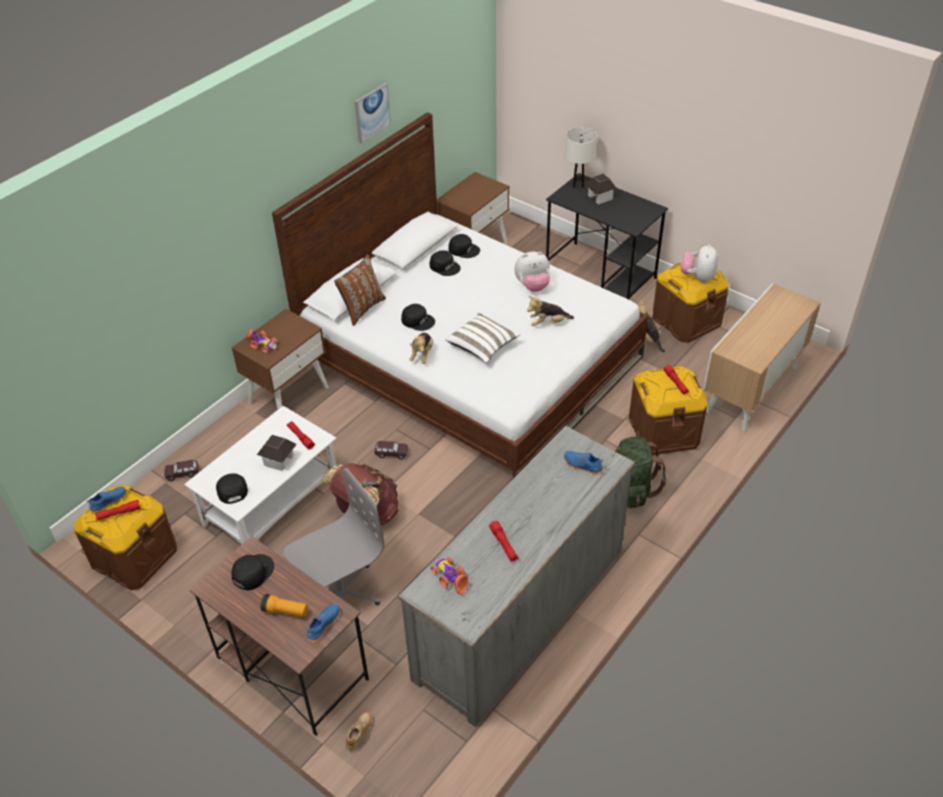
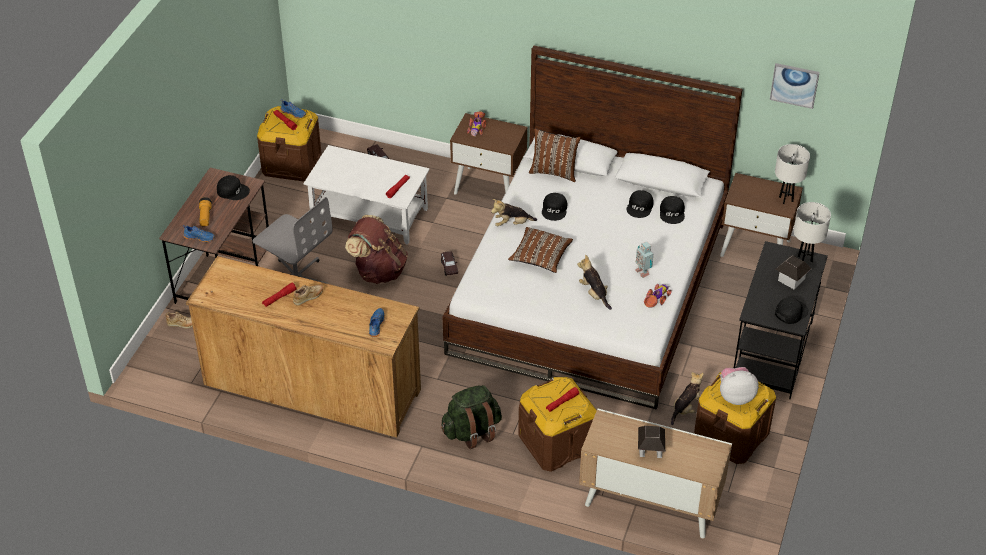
camera: 70 degrees right, 0 degrees up
(231, 489) = (331, 169): black cap -> black cap (790, 312)
(279, 460) = (370, 184): toy house -> toy house (650, 449)
(371, 112) = (675, 45): picture -> picture (794, 85)
(450, 577) = (240, 277): toy car -> toy car (657, 298)
(482, 345) = (540, 257): white pillow -> brown pillow
(484, 183) = (786, 199): none -> white table lamp
(515, 516) = (309, 298): none -> beige shoe
(520, 613) = (312, 387): grey dresser -> brown dresser
(532, 286) = (643, 272): plush toy -> toy robot

